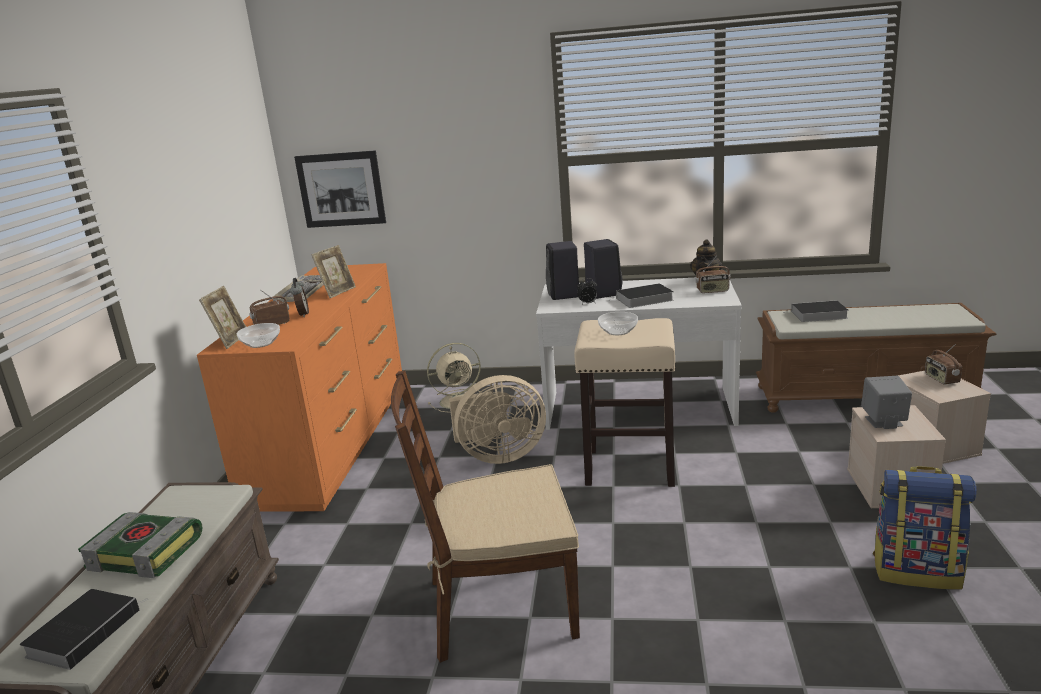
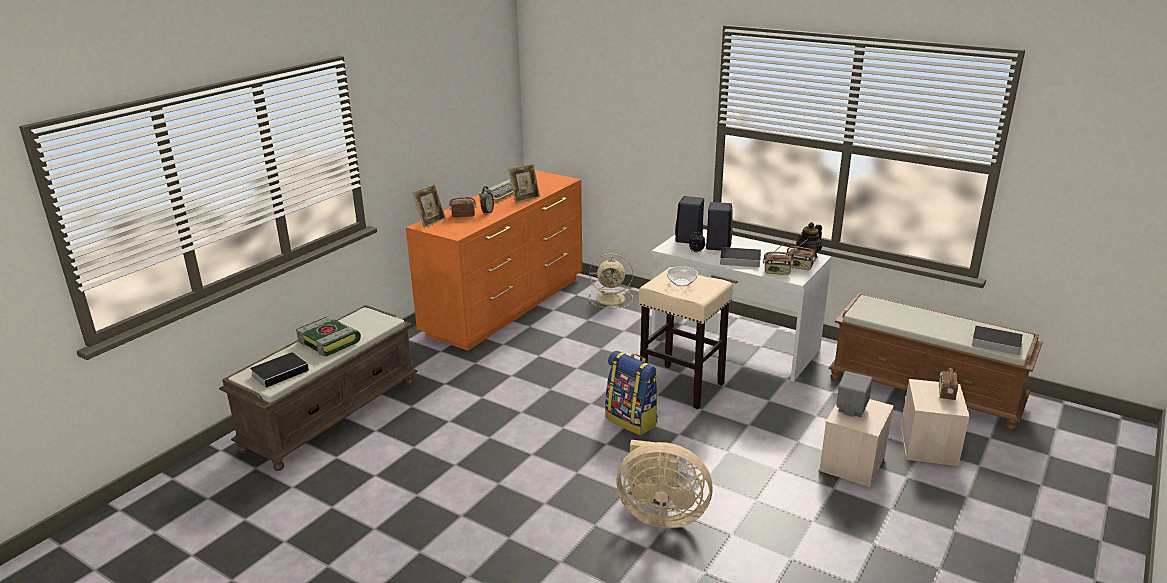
camera: 25 degrees right, 5 degrees up
(260, 344) = (444, 229): bowl -> none
(341, 189) = (560, 115): picture -> none
(498, 455) = (602, 348): beige fan -> beige fan (660, 514)
(500, 608) = (519, 443): brown chair -> none
(698, 300) = (777, 272): none -> radio
(817, 315) = (895, 310): book -> book (994, 343)
(917, 571) = (798, 519): backpack -> backpack (632, 420)

